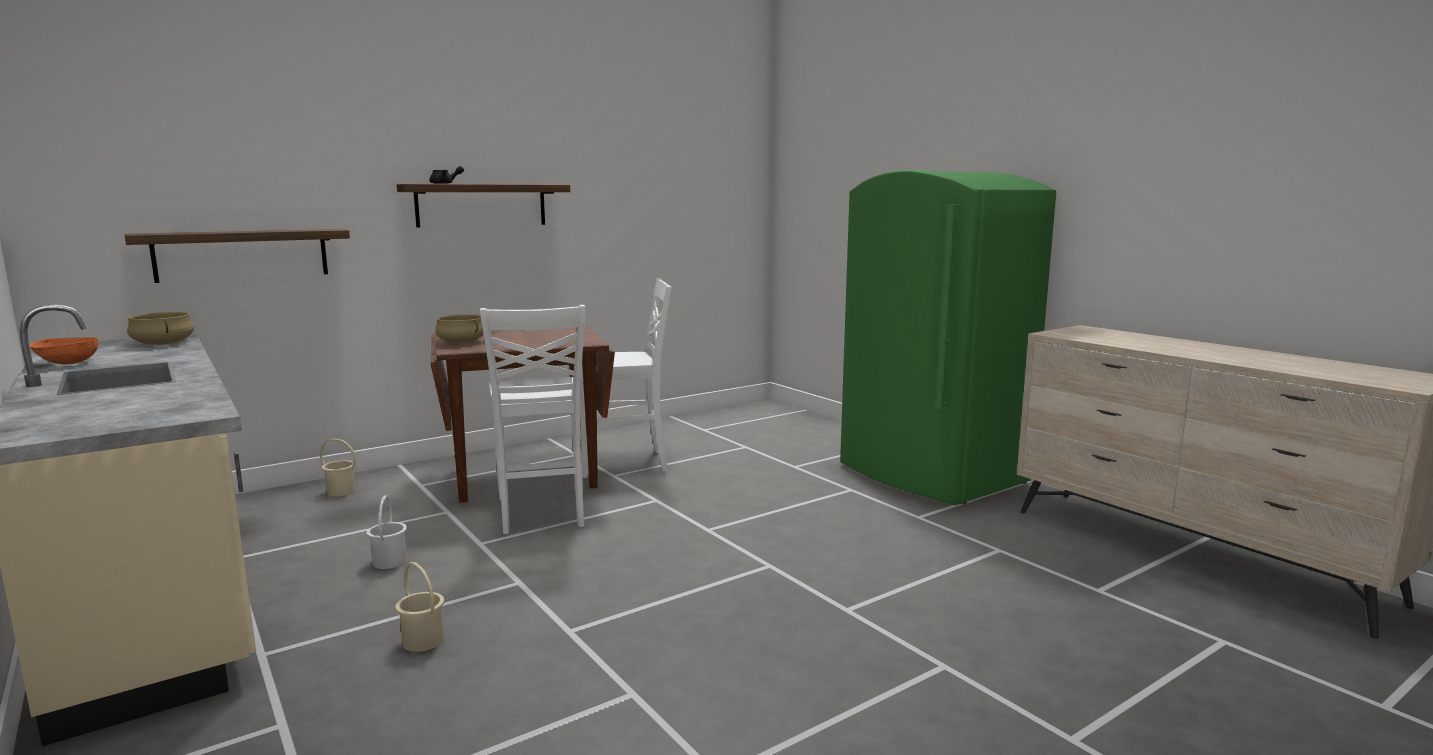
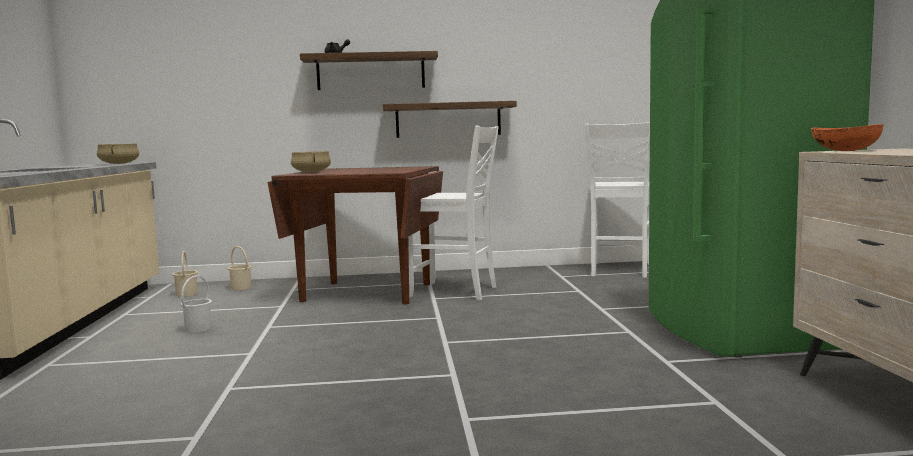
camera: 30 degrees right, 5 degrees down
(67, 363) = (42, 167): orange bowl -> orange bowl (844, 151)
(242, 254) = (194, 109): shelf -> shelf (448, 120)
(422, 641) = (135, 375): beige bucket -> beige bucket (186, 294)
(541, 512) = (340, 314): white chair -> white chair (619, 270)

